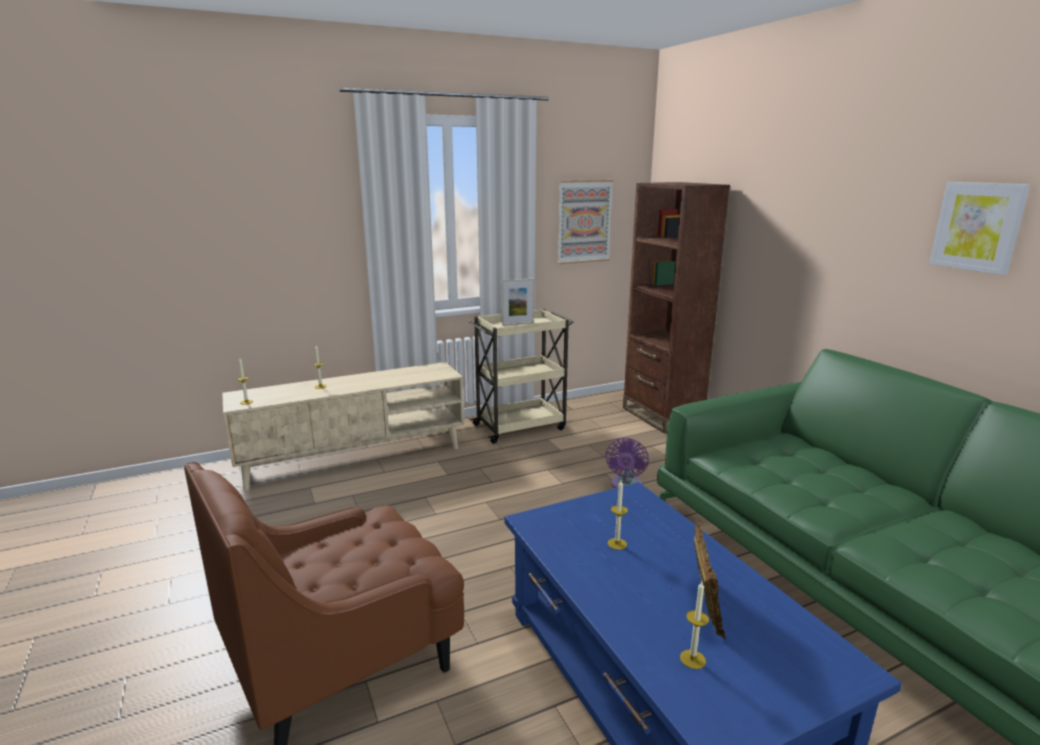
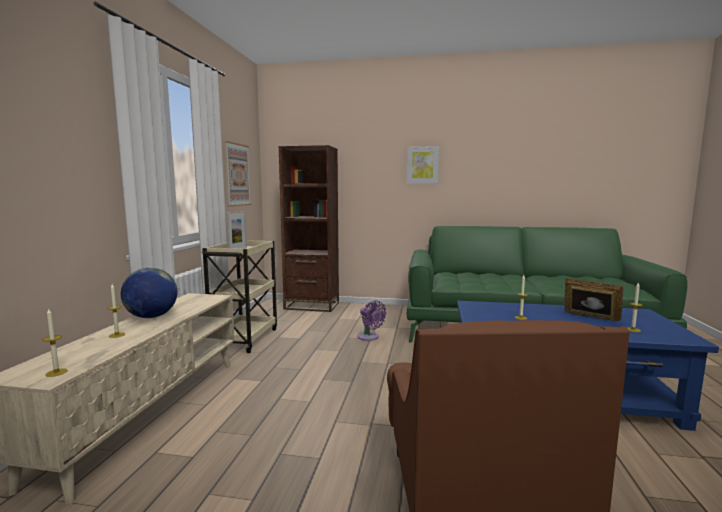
camera: 55 degrees left, 10 degrees down
(368, 378) = (151, 317): none -> globe
(978, 226) = (486, 159): picture -> picture (422, 165)

